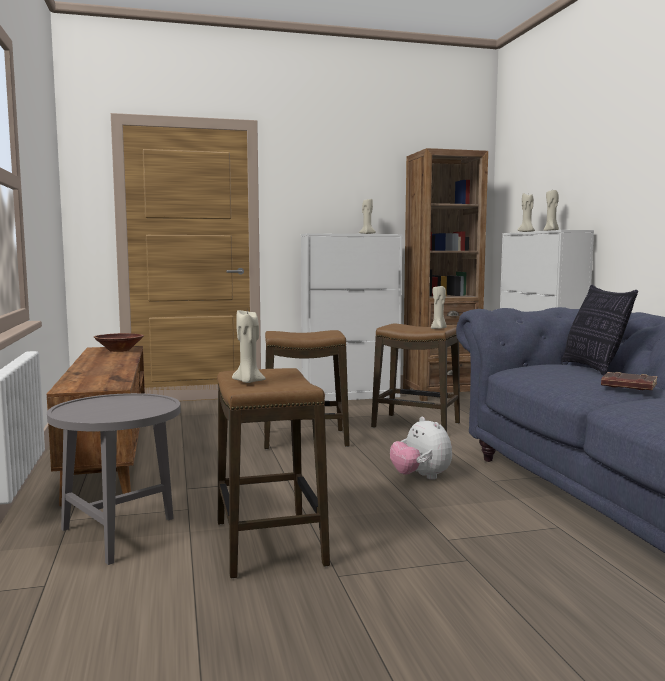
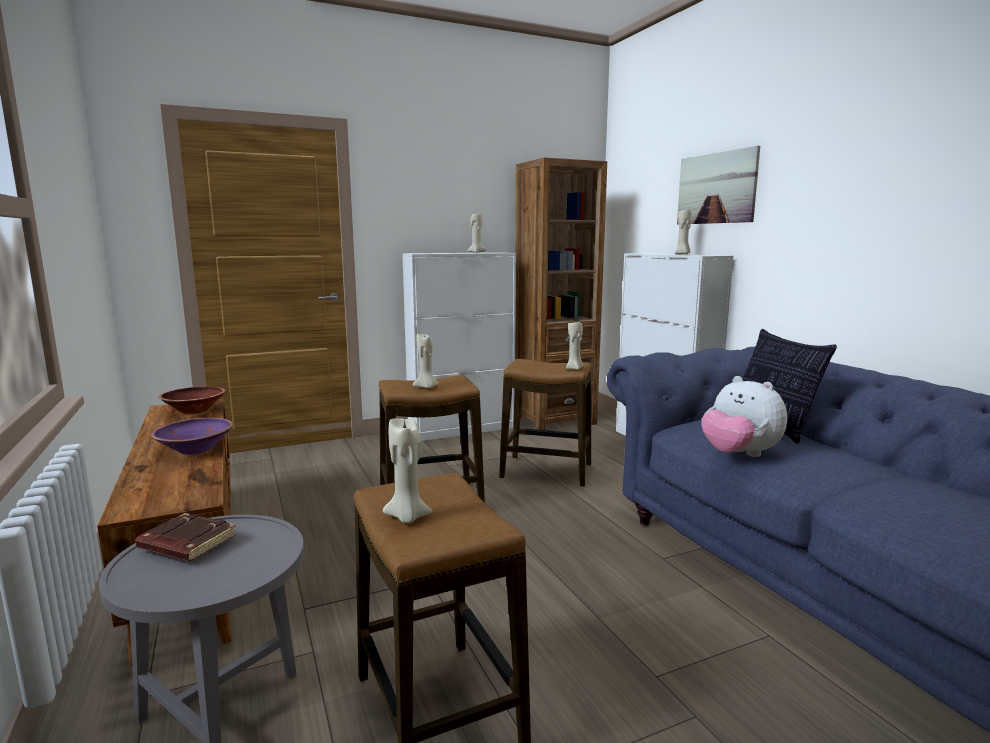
camera: 10 degrees left, 5 degrees up
(116, 367) = (196, 450): none -> purple bowl
(421, 477) = (582, 559): plush toy -> plush toy (739, 455)
(526, 232) = (652, 253): beige candle -> beige candle (426, 387)
(580, 170) = (716, 188): none -> picture
(628, 386) = (840, 464): brown book -> brown book (186, 544)

